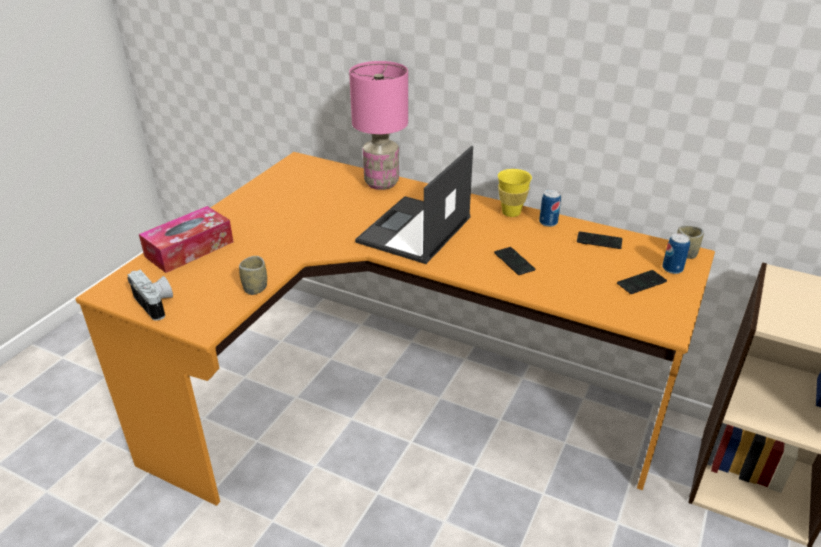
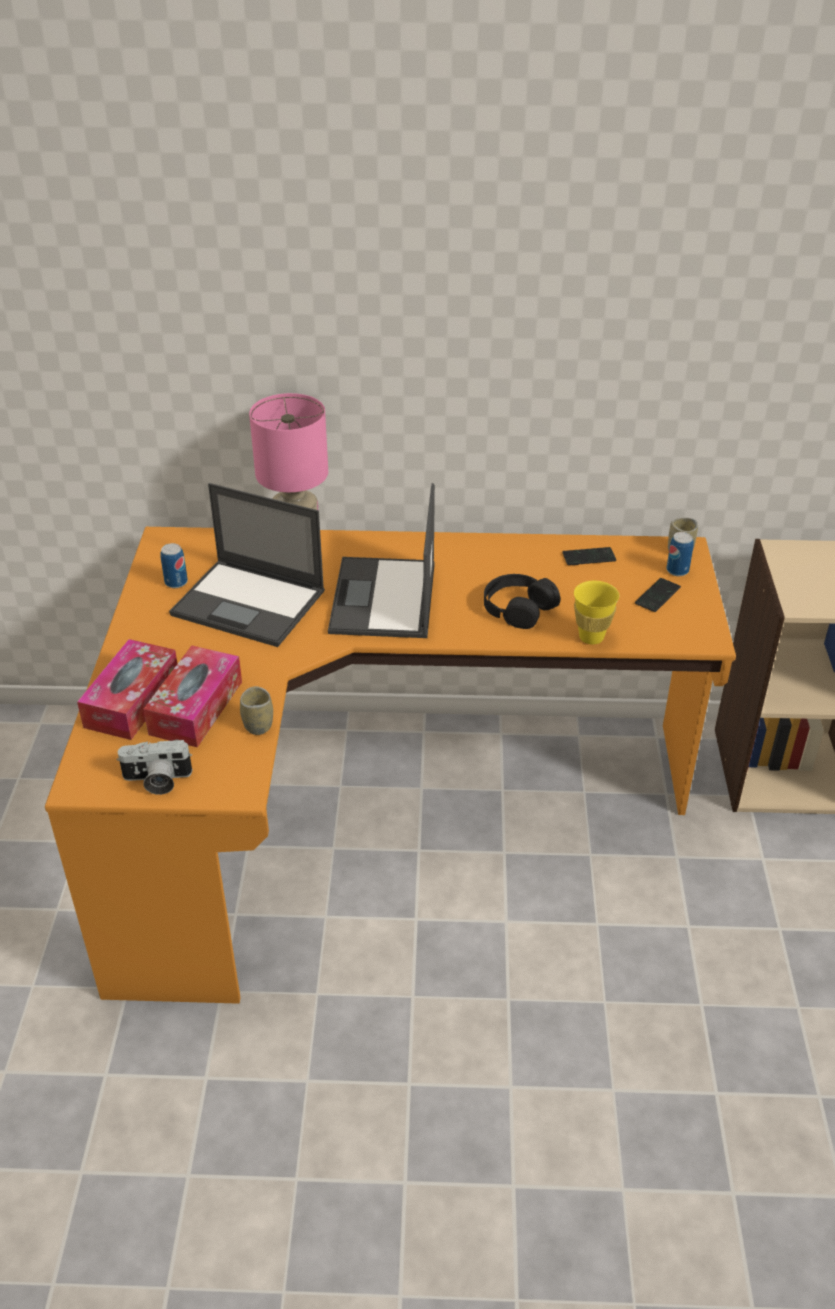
camera: 25 degrees left, 5 degrees up
(156, 304) = (157, 780): camera -> camera turned 150 degrees clockwise
(225, 265) = (196, 708): none -> tissue box
(319, 210) = (250, 603): none -> laptop
(511, 212) = (475, 546): yellow cup -> yellow cup (591, 637)
(514, 262) = (518, 608): phone -> black headphones
(548, 222) = (522, 548): can -> can (176, 582)

